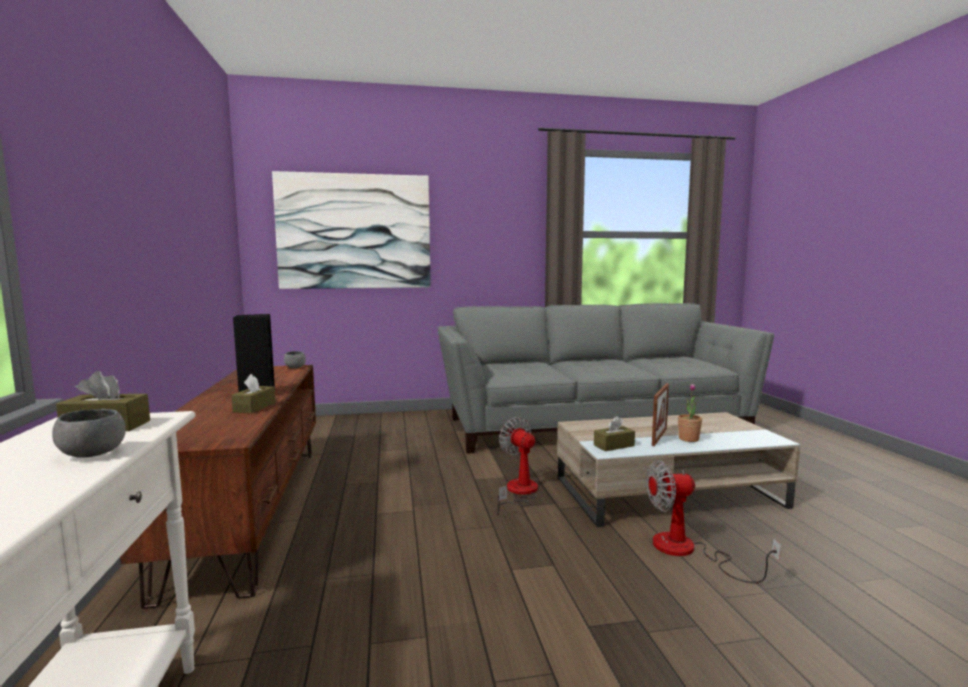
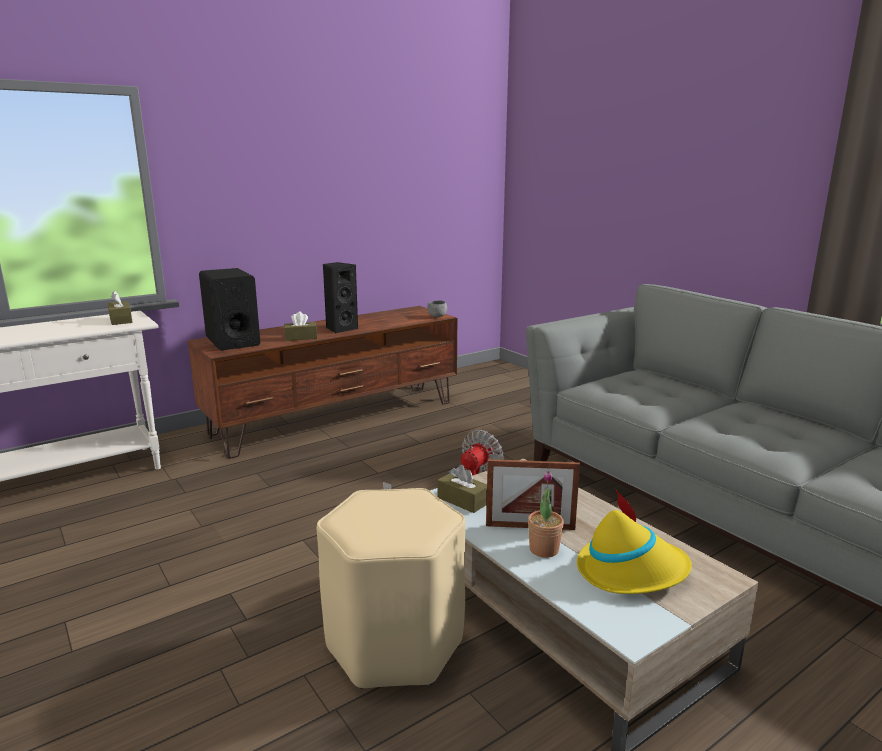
camera: 65 degrees right, 10 degrees up
(92, 454) = (72, 330): grey bowl -> none
(190, 433) = (232, 341): none -> black speaker
(354, 232) = (591, 171): picture -> none
(688, 551) = (394, 644): fan -> beige stool
(715, 428) = (631, 571): none -> yellow hat

